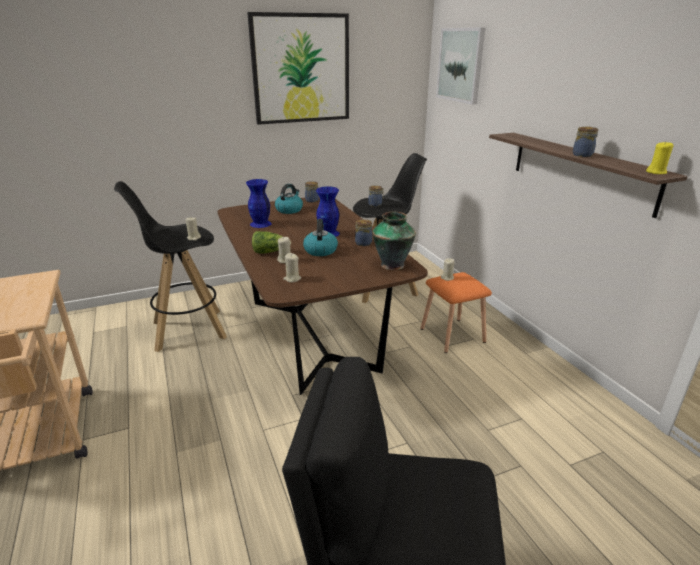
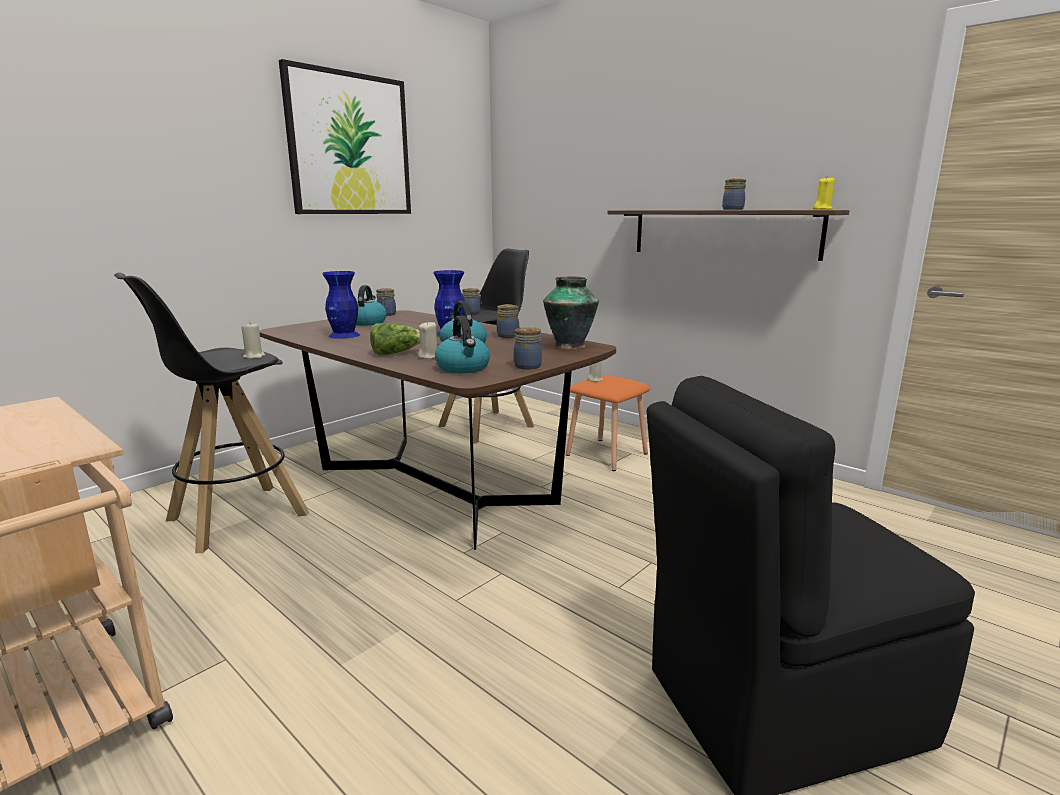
camera: 25 degrees left, 10 degrees down
(292, 279) = (463, 368): beige candle -> kettle
(335, 285) = (528, 366): none -> jar
(460, 65) = (540, 148): picture -> none

